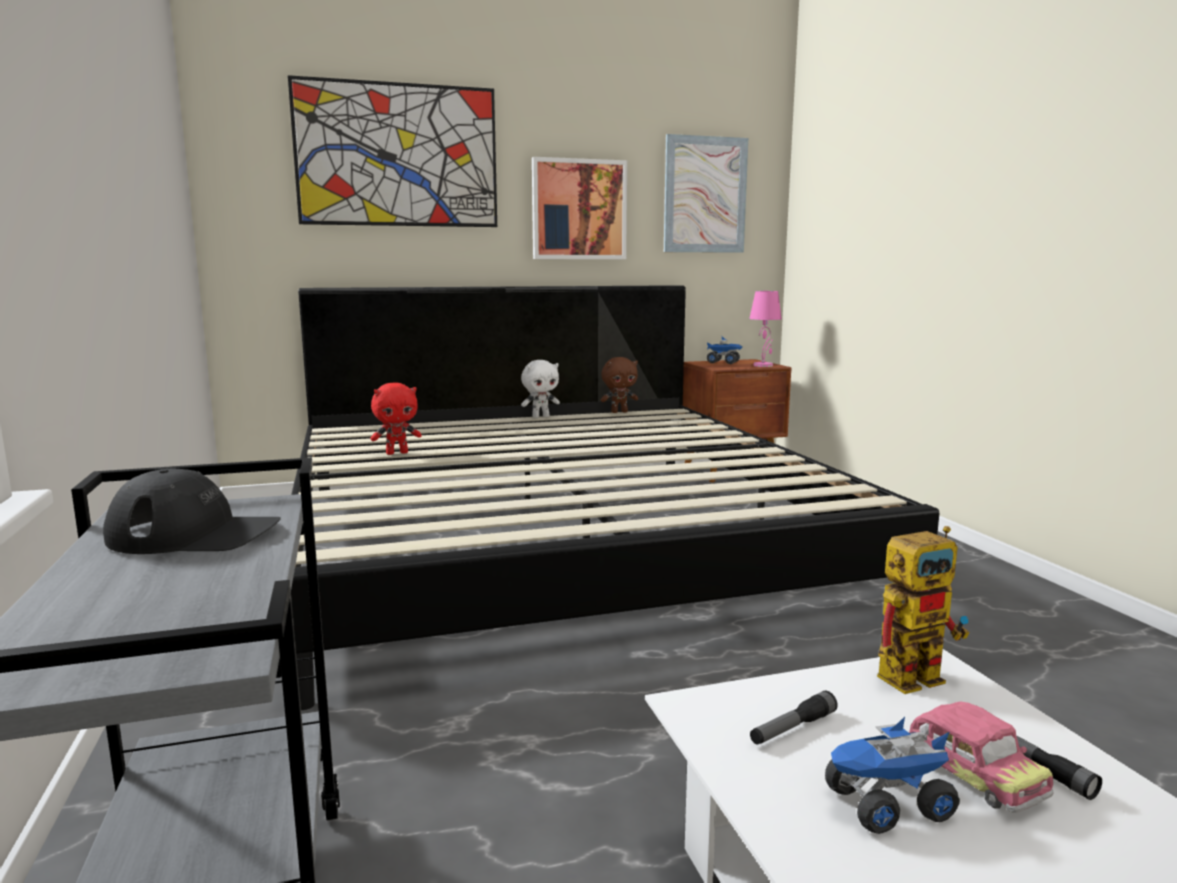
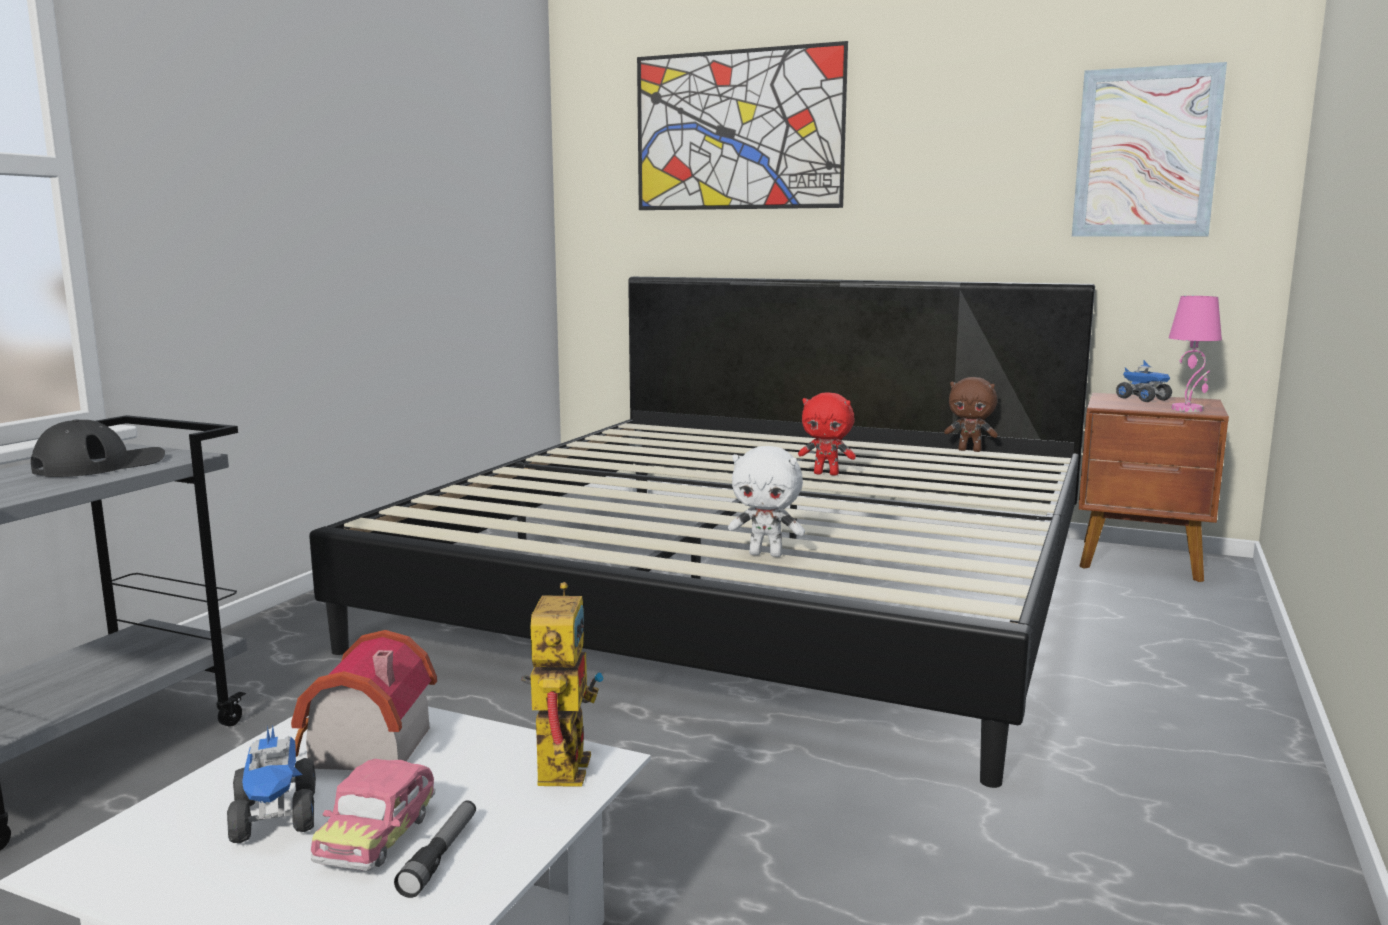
camera: 40 degrees right, 0 degrees up
(195, 534) = (100, 465): black cap -> black cap turned 90 degrees counterclockwise
(397, 453) = (631, 456): red plush toy -> red plush toy (826, 474)
(540, 416) = (863, 442): white plush toy -> white plush toy (766, 554)
(579, 210) = (949, 182): picture -> none
(792, 728) = (362, 748): flashlight -> toy house
(887, 806) = (276, 817): toy truck -> toy truck turned 135 degrees counterclockwise
(916, 674) = (559, 761): toy robot -> toy robot turned 105 degrees counterclockwise

